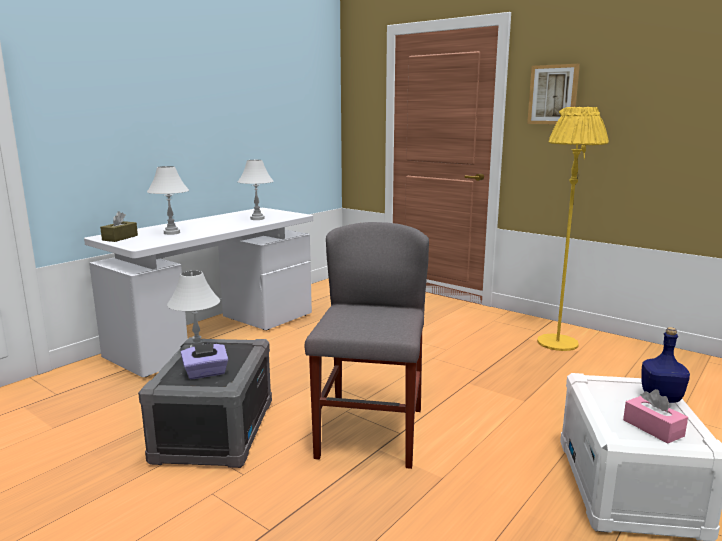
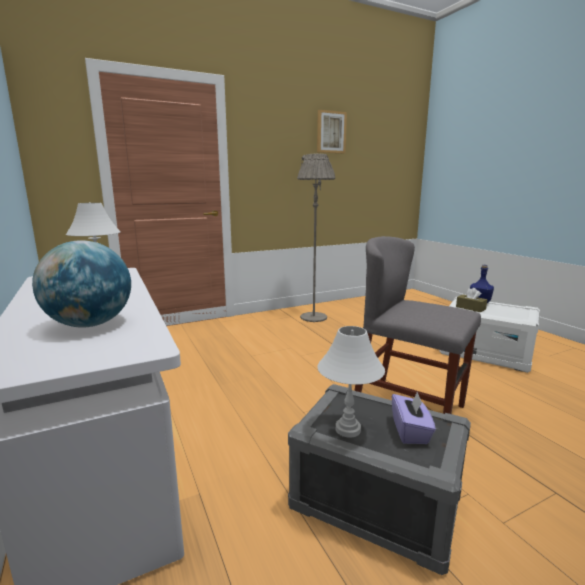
camera: 65 degrees left, 0 degrees up
(120, 238) = (44, 360): brown tissue box -> brown tissue box (470, 308)
(172, 233) = (90, 324): white table lamp -> globe
(553, 94) = (264, 146): picture -> picture (331, 132)
(557, 343) = (313, 317): yellow floor lamp -> grey floor lamp
(653, 428) = (515, 312): pink tissue box -> none

